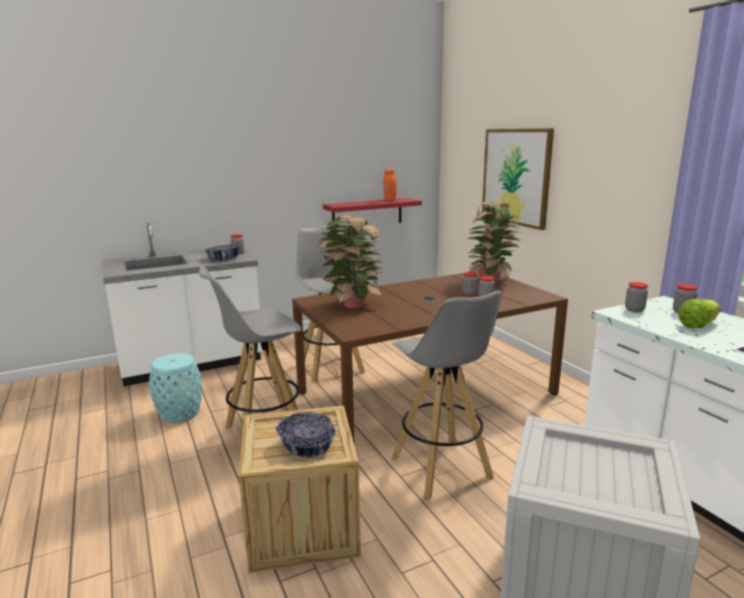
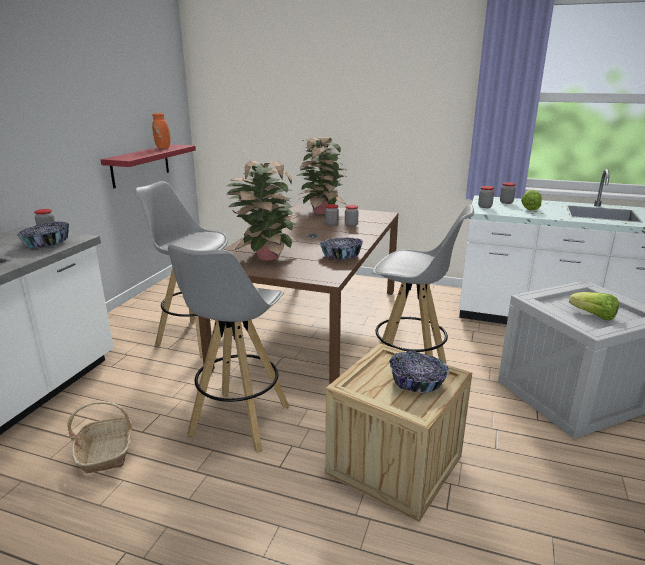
camera: 45 degrees left, 5 degrees up
(180, 413) = (106, 451): turquoise stool -> basket
(407, 320) = (341, 256): none -> bowl
(516, 177) = (301, 114): picture -> none
(588, 478) = (593, 316): none -> lettuce

